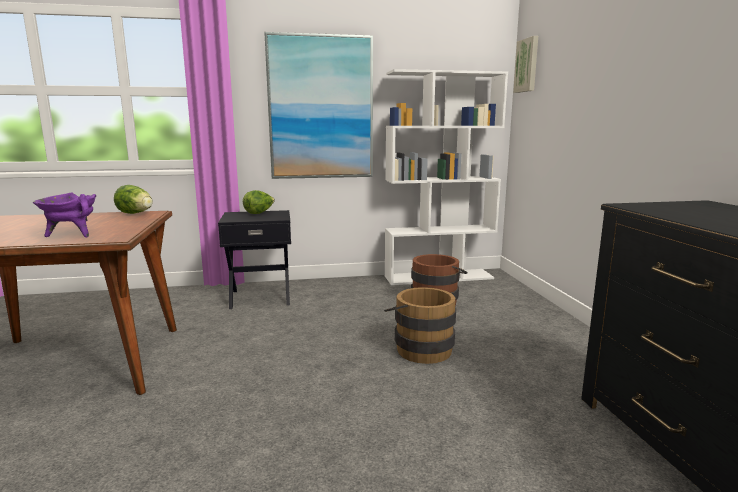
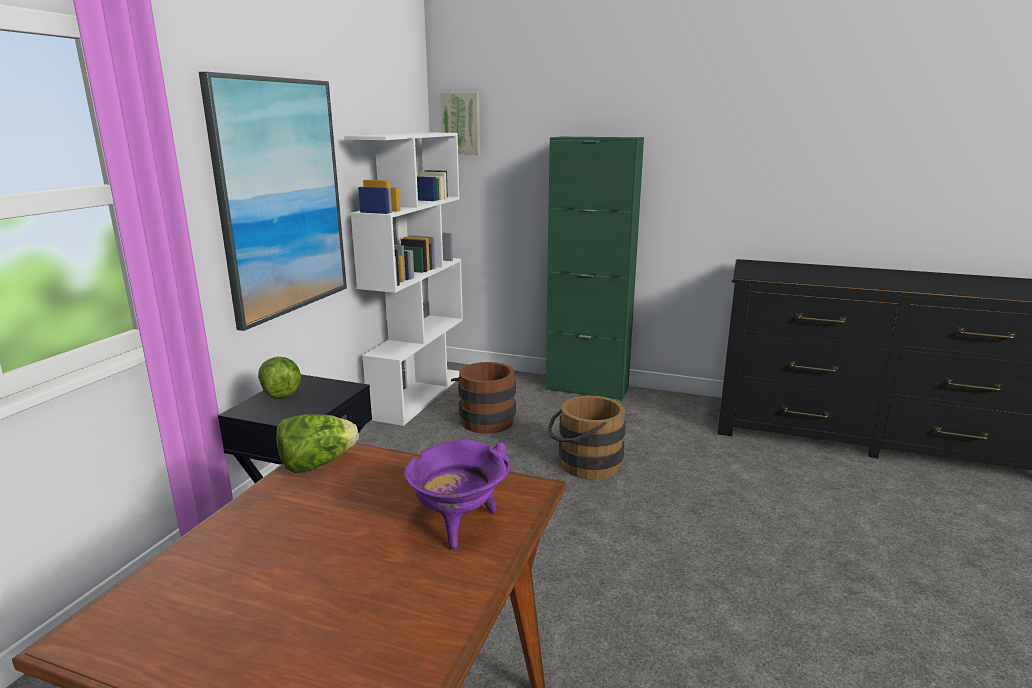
camera: 60 degrees left, 5 degrees up
(556, 320) = (587, 389): none -> green cabinet

